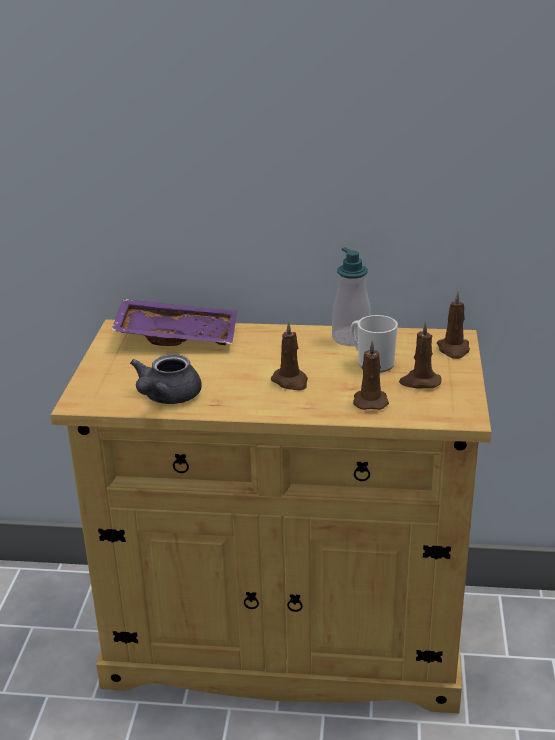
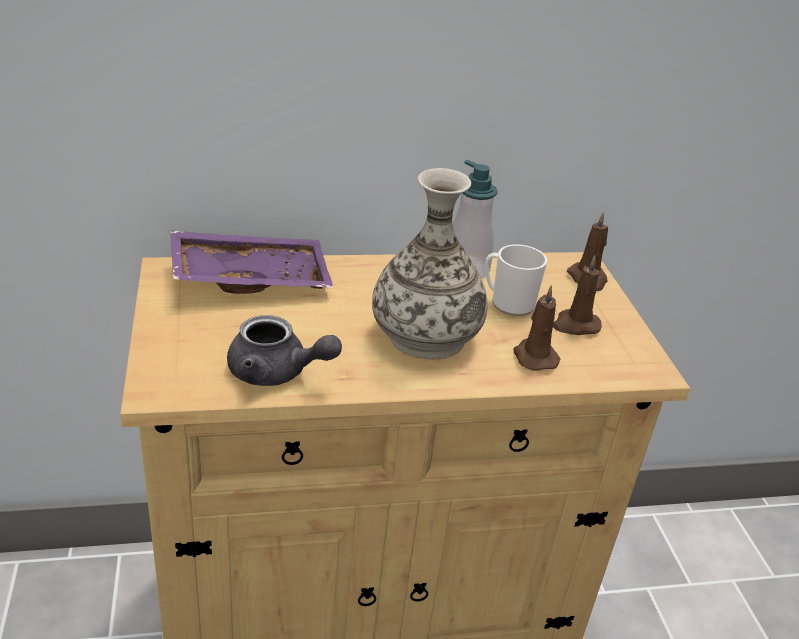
camera: 20 degrees left, 5 degrees up
(166, 398) = (277, 373): grey teapot -> grey teapot turned 75 degrees counterclockwise
(290, 381) = (425, 336): brown candle -> vase

